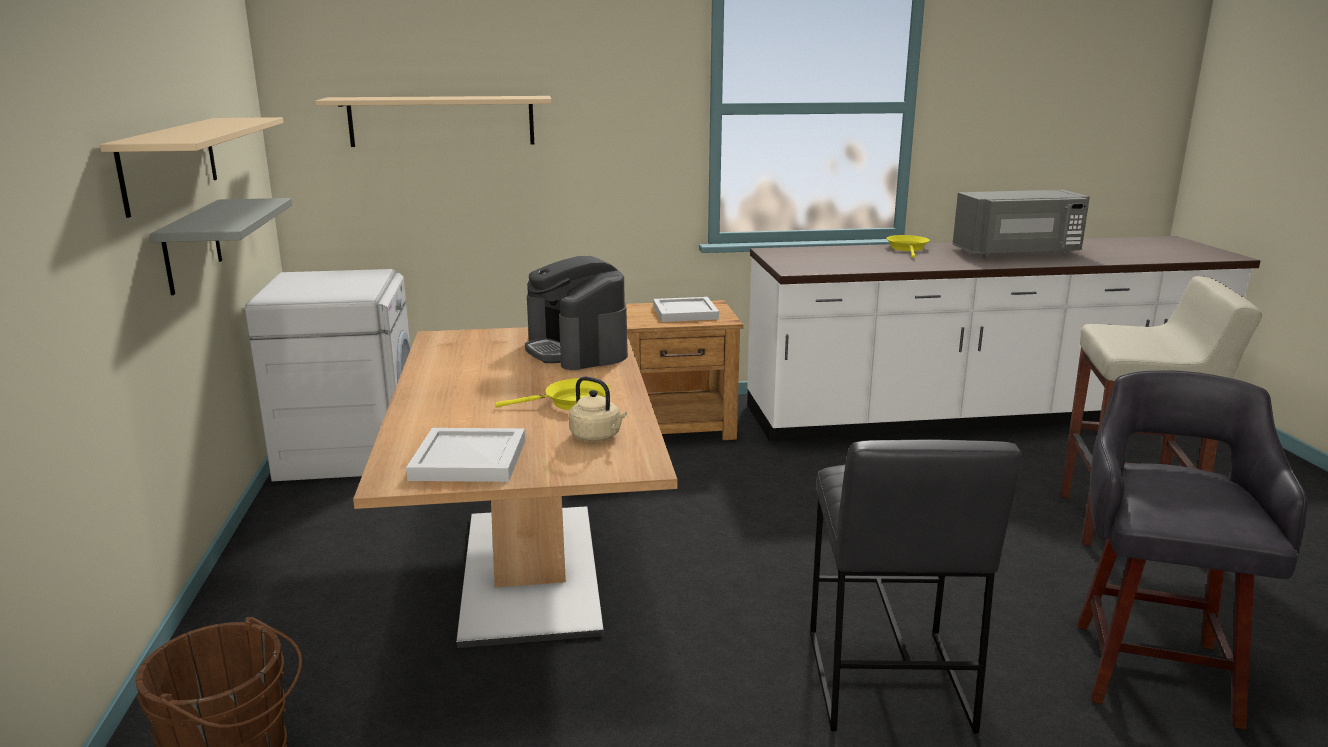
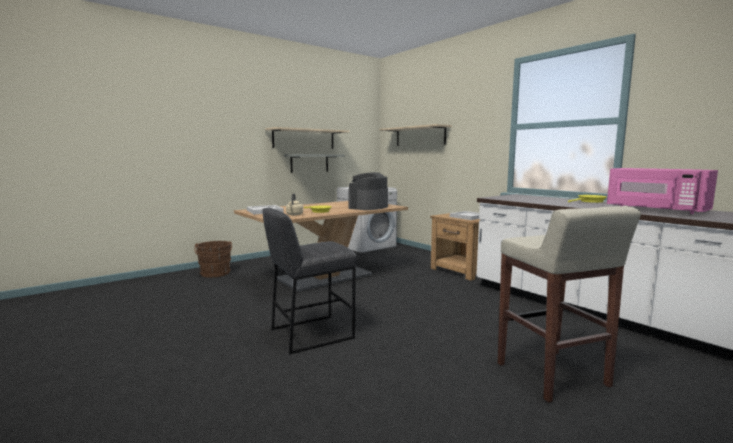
camera: 60 degrees right, 10 degrees down
(1018, 252) = (655, 209): grey microwave -> pink microwave
(1153, 667) = (383, 392): grey stool -> none

